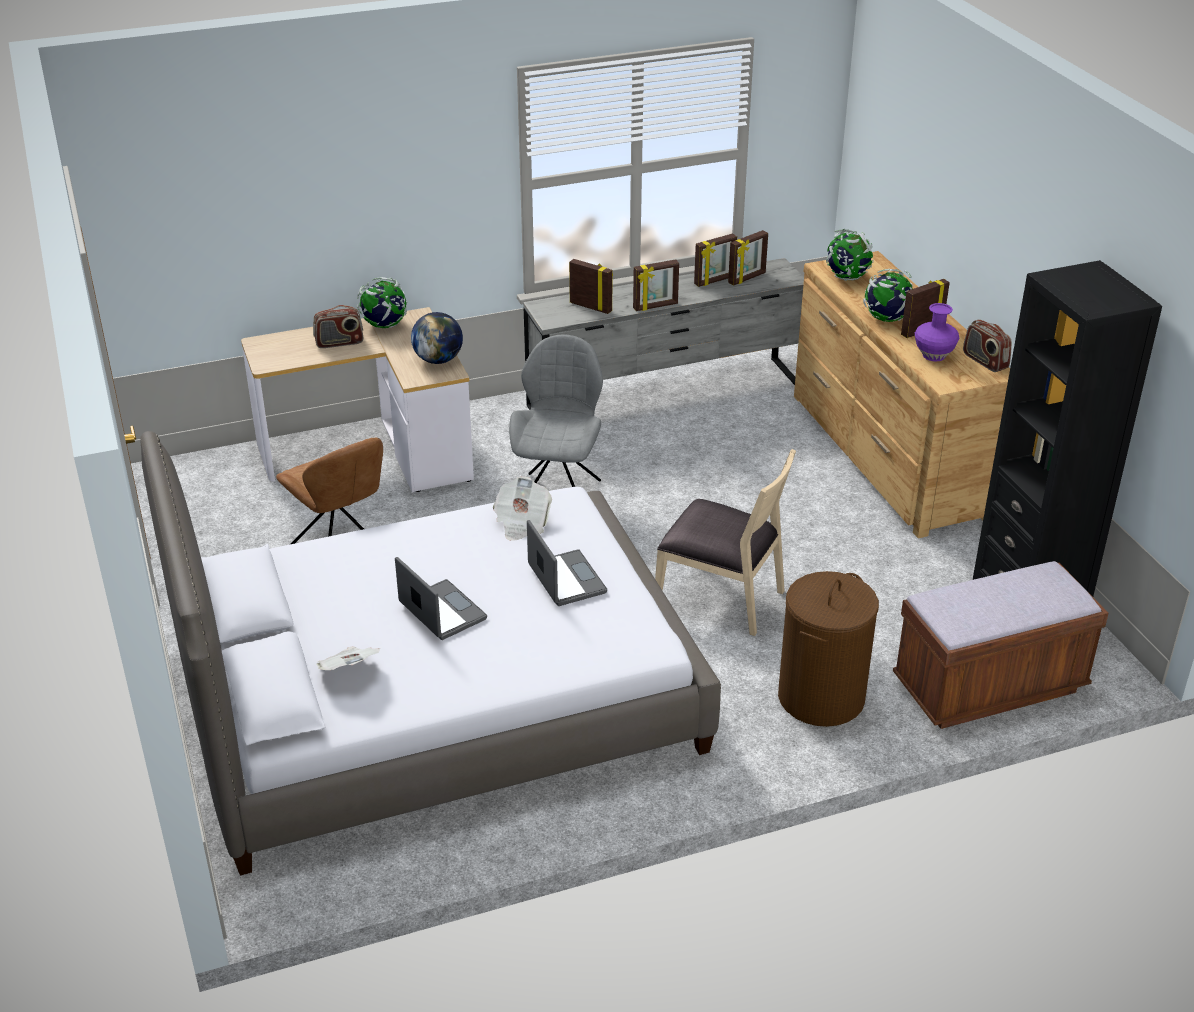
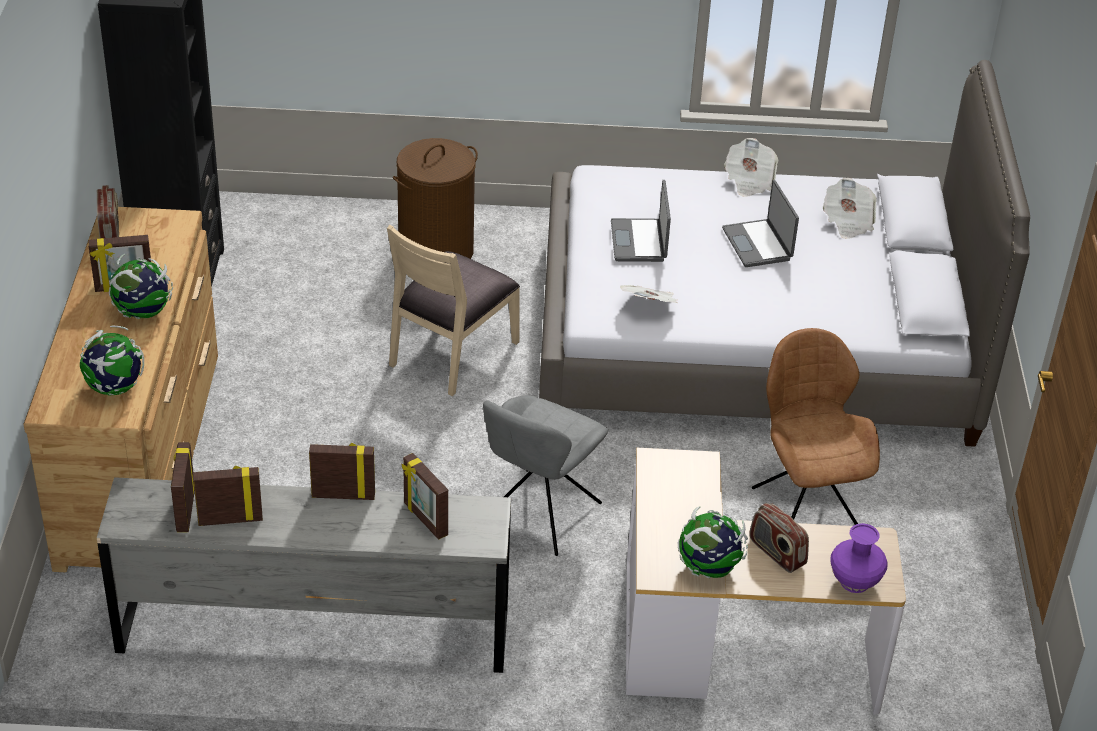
camera: 160 degrees left, 5 degrees up
(339, 342) = (776, 553): radio -> radio turned 135 degrees counterclockwise
(438, 360) = (662, 484): globe -> none
(481, 690) = (749, 181): none -> newspaper
(721, 598) = (451, 353): beige chair -> beige chair turned 105 degrees counterclockwise
(747, 278) = (185, 510): picture frame -> picture frame turned 75 degrees counterclockwise
(934, 356) = (151, 253): purple vase -> purple vase (854, 581)
(989, 686) = (296, 221): brown bench -> none

